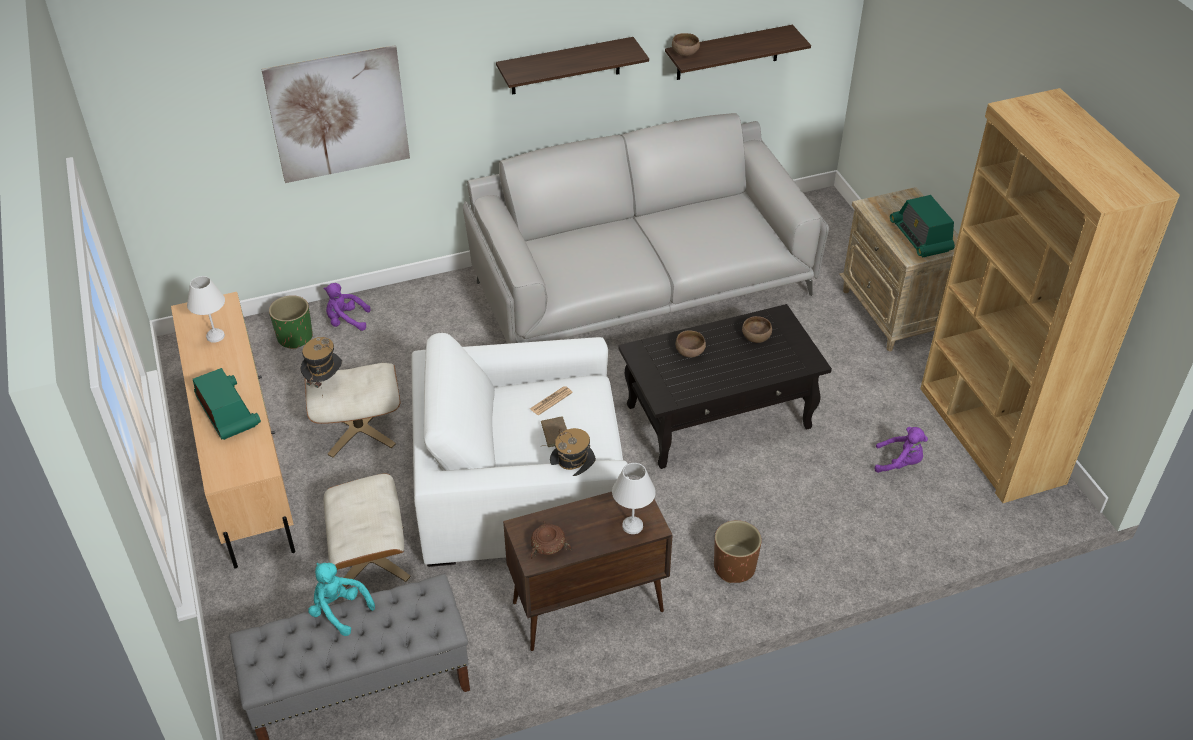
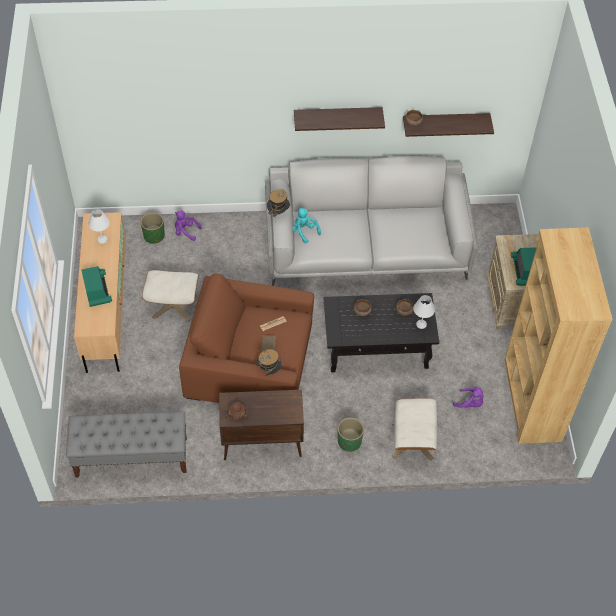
camera: 15 degrees right, 10 degrees up
(324, 382) = (156, 278): hat -> hat (278, 213)
(338, 114) = (195, 123): picture -> none
(339, 610) = (125, 418): turquoise plush toy -> turquoise plush toy (304, 231)
(371, 558) = (157, 385): beige ottoman -> beige ottoman (413, 441)
(520, 486) = (250, 363): white armchair -> brown armchair
(633, 525) = (285, 413): white table lamp -> white table lamp (422, 324)
(734, 567) = (349, 442): brown planter -> green planter

